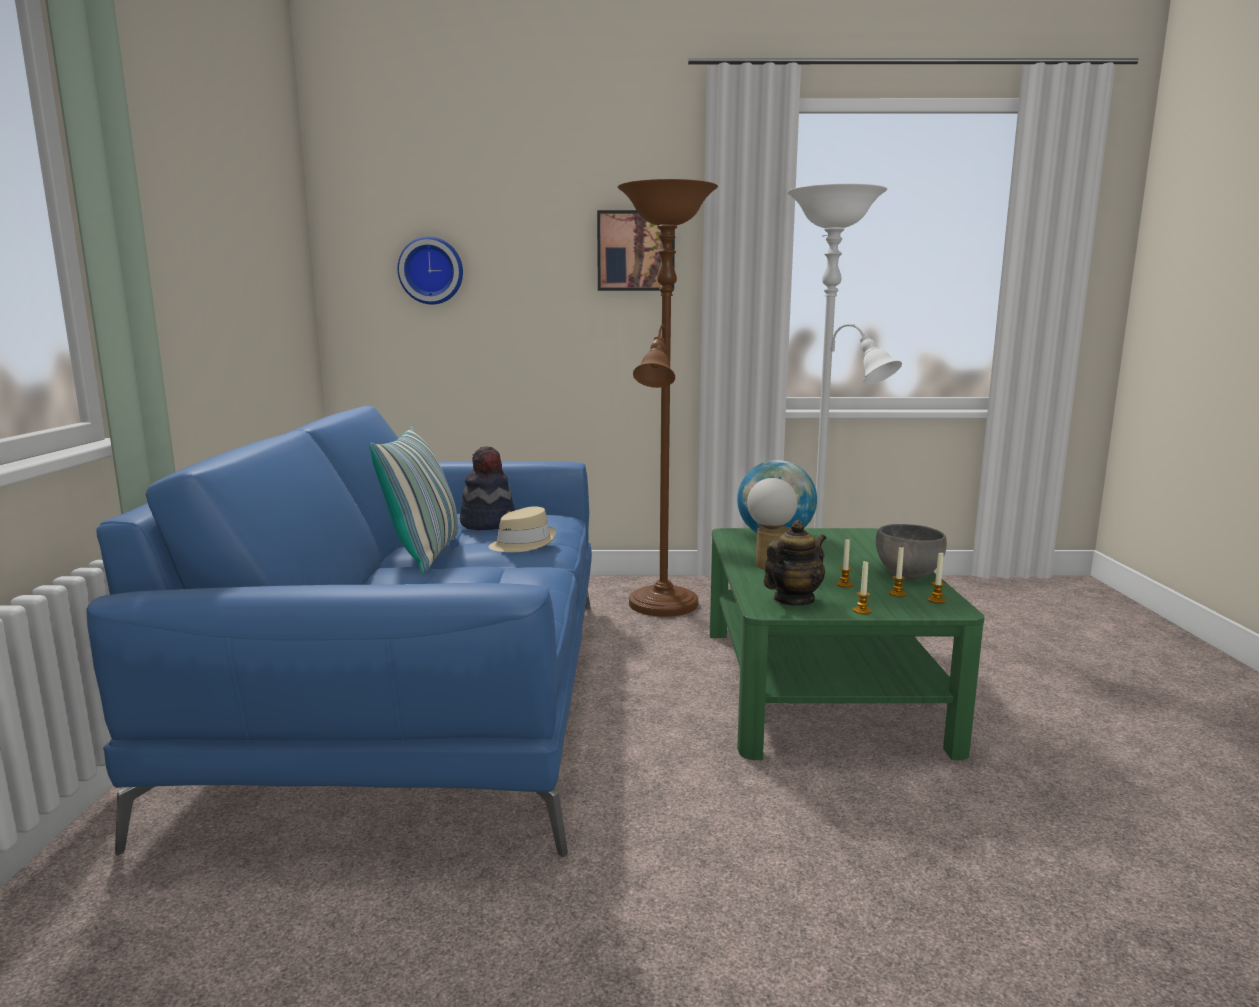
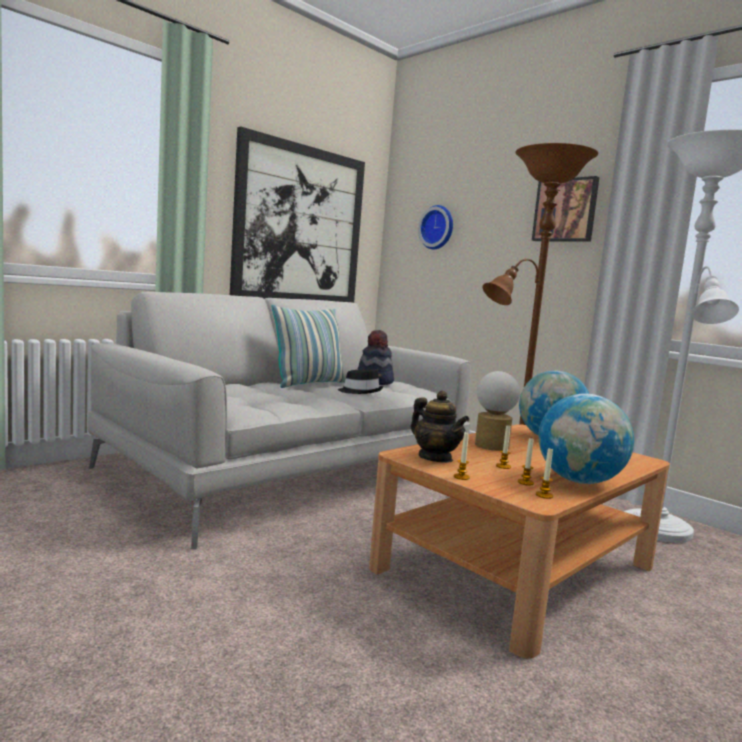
camera: 45 degrees right, 5 degrees down
(238, 283) = (300, 225): none -> picture
(425, 693) = (291, 470): blue sofa -> grey sofa
(522, 543) = (360, 391): beige hat -> black hat
(793, 600) = (435, 458): teapot -> teapot turned 45 degrees clockwise
(818, 685) = (516, 567): green coffee table -> brown coffee table
(908, 575) = (579, 481): grey bowl -> globe

